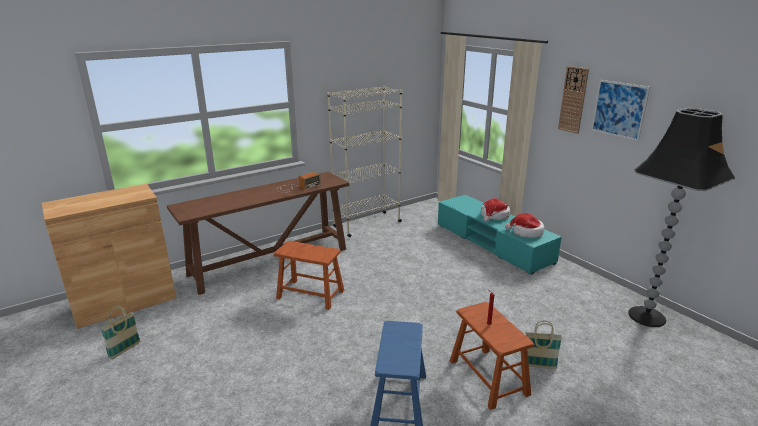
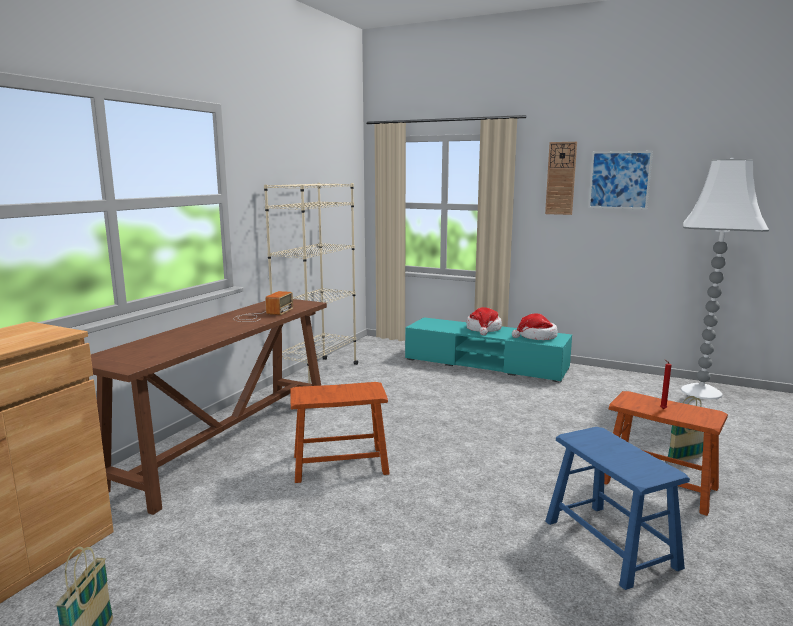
camera: 30 degrees left, 10 degrees down
(647, 317) = (702, 392): black floor lamp -> white floor lamp

